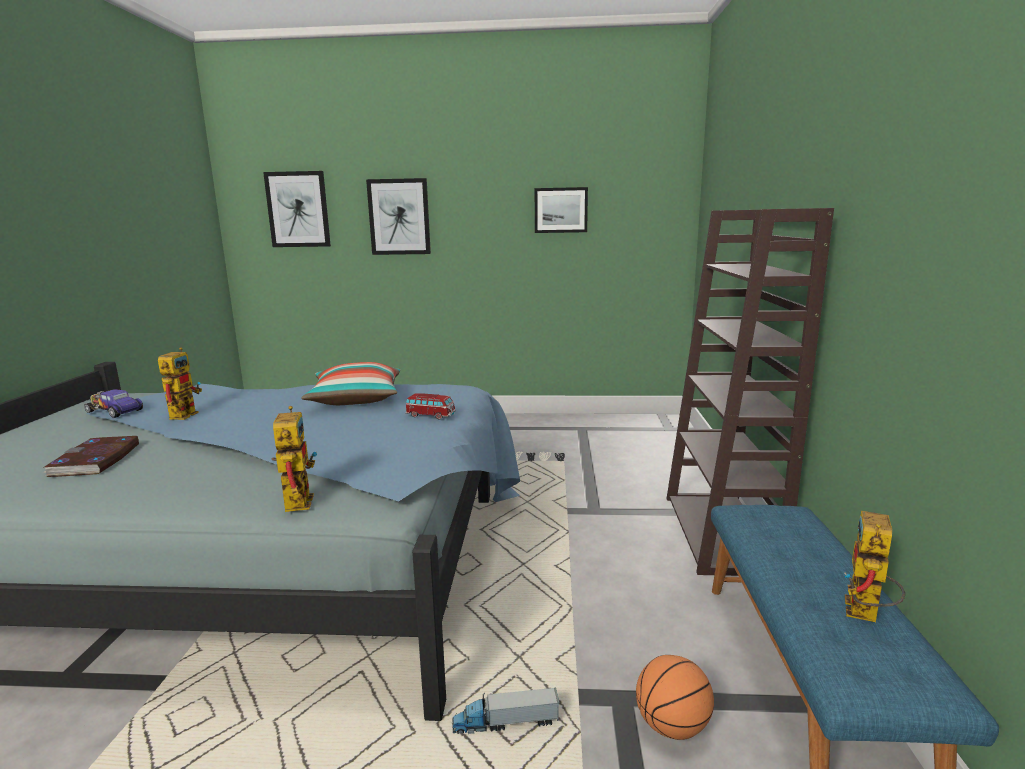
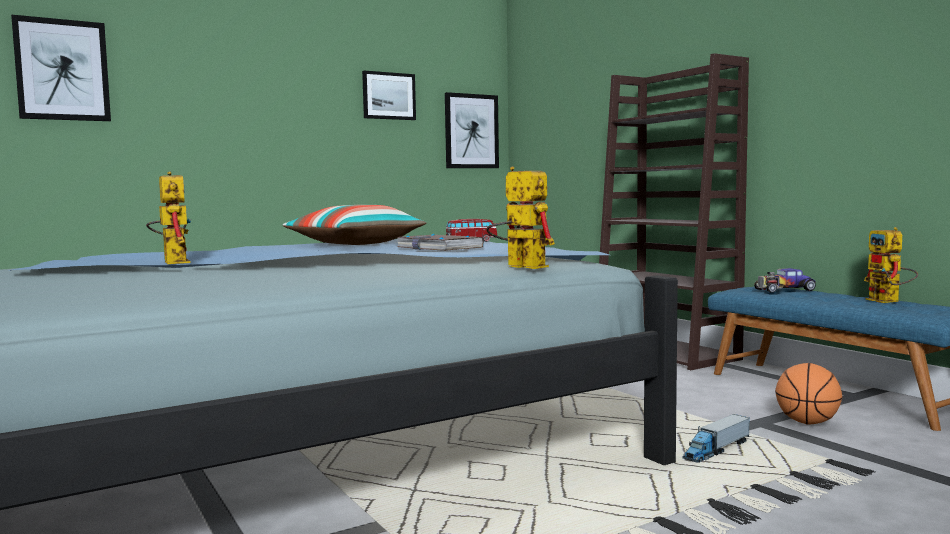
camera: 35 degrees left, 10 degrees down
(96, 460) = (190, 280): book -> book (439, 247)
(114, 411) = (62, 263): toy car -> toy car (784, 290)
(399, 217) = (208, 90): picture -> picture (471, 131)

